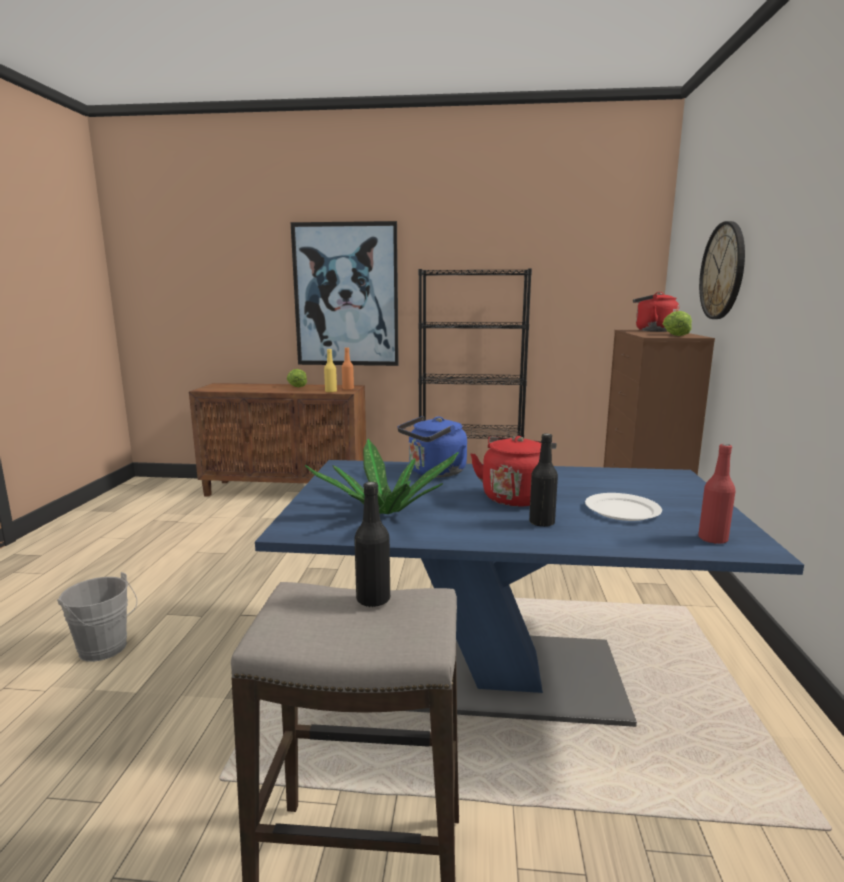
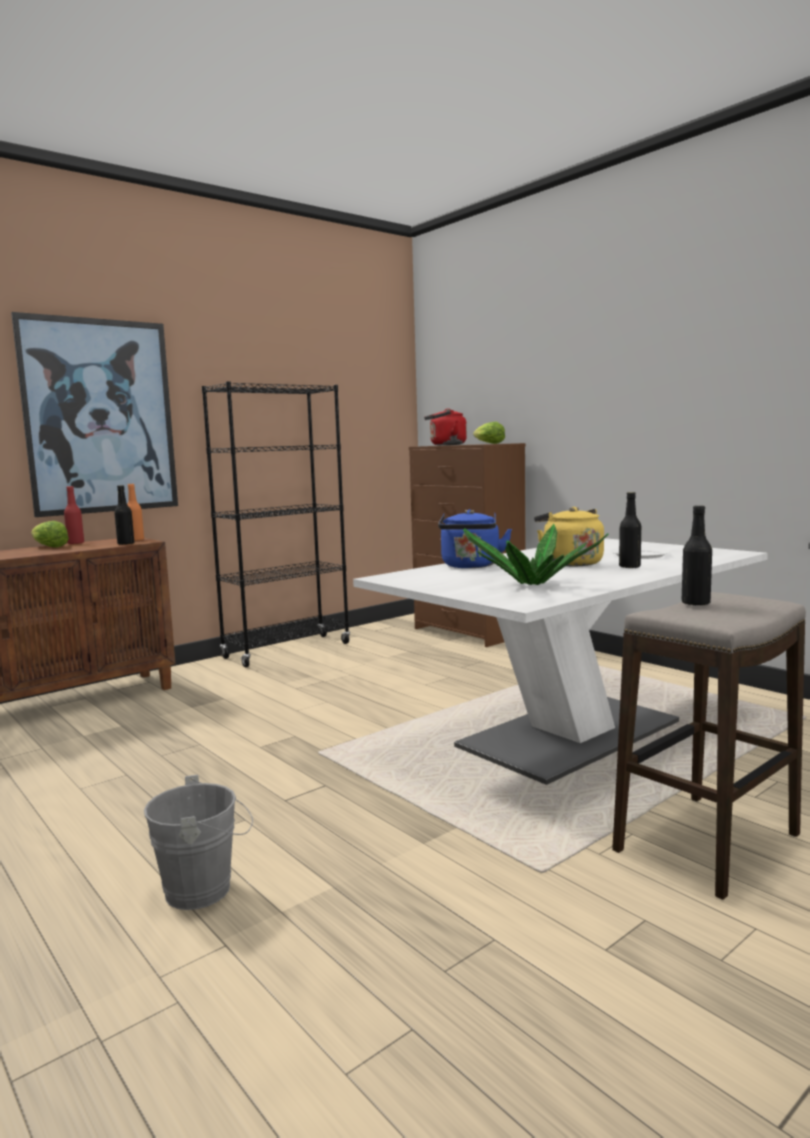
camera: 45 degrees left, 5 degrees down
(331, 391) = (126, 544): yellow bottle -> black bottle
(502, 675) = (570, 734): blue dining table -> white dining table
(515, 497) = (570, 563): red kettle -> yellow kettle
(712, 539) = (713, 554): red bottle -> red bottle (75, 543)
(723, 271) = (519, 387): wall clock -> none

